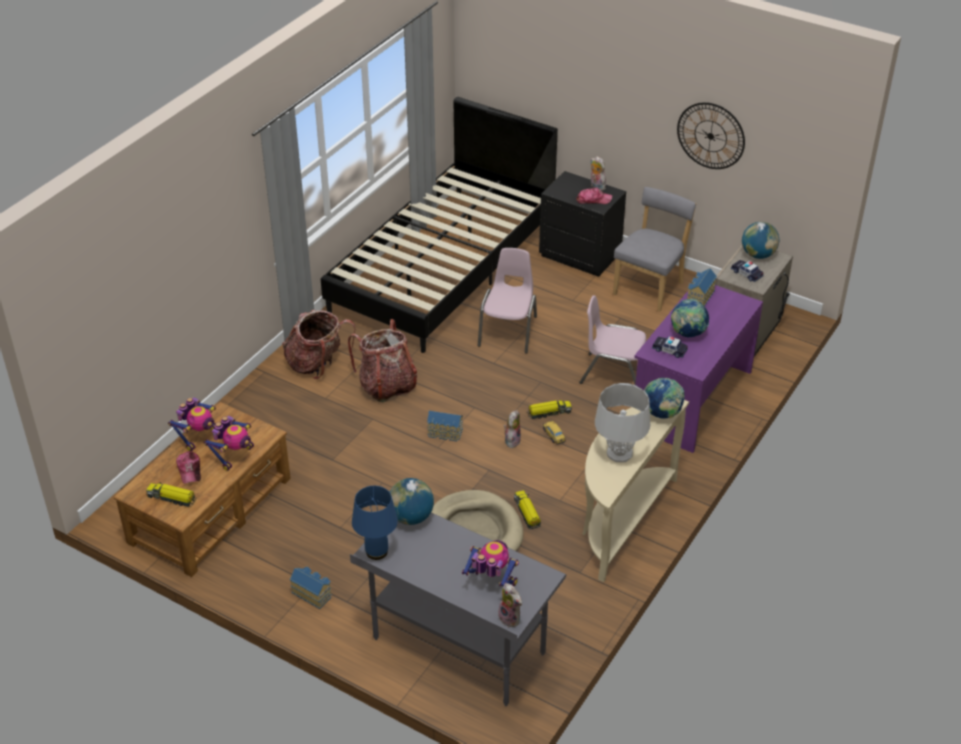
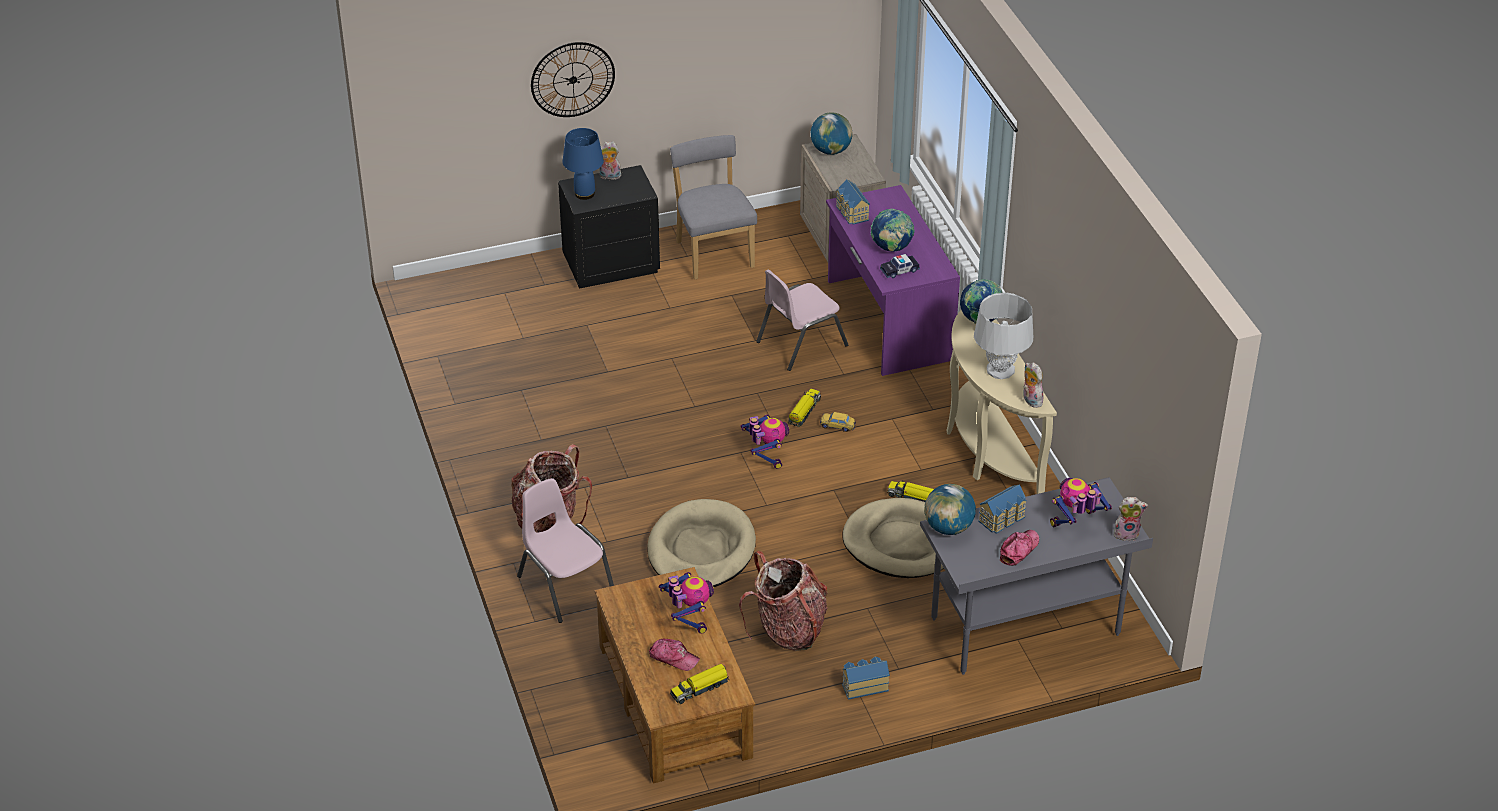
camera: 50 degrees left, 0 degrees up
(199, 437) = (631, 629): toy robot -> toy robot (766, 455)
(362, 442) = (701, 549): none -> beige dog bed
(376, 551) = (968, 569): blue table lamp -> blue table lamp (584, 194)
(387, 385) = (640, 491): backpack -> backpack (788, 630)
(443, 268) = (512, 359): black bed -> none
(445, 433) = (753, 490): toy house -> toy house (1003, 519)
(508, 331) = (662, 371): pink chair -> pink chair (565, 585)
(512, 440) = (812, 454): plush toy -> plush toy (1030, 400)
(593, 200) = (627, 190): cap -> cap (1018, 550)
(710, 136) = (725, 55): wall clock -> wall clock (573, 79)
(746, 273) = (847, 172): toy car -> none

